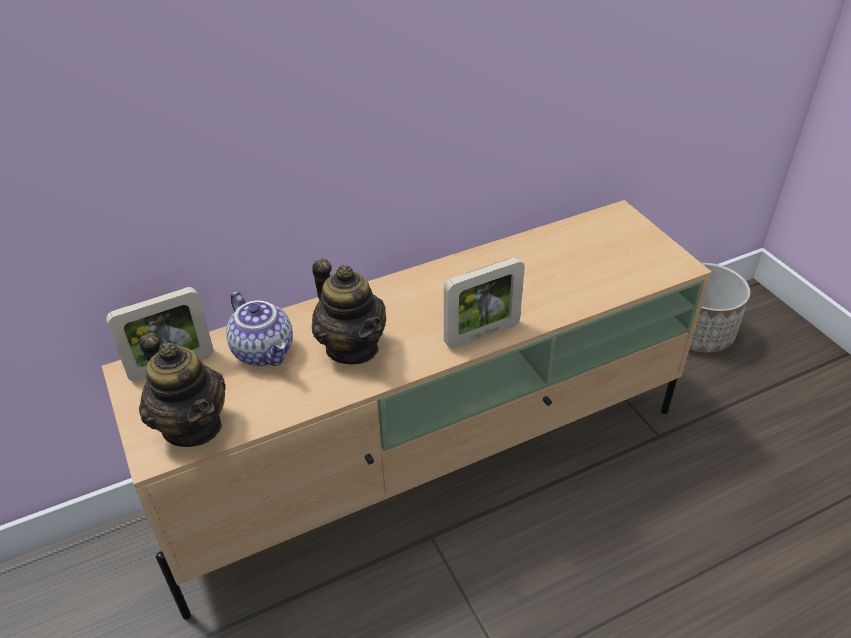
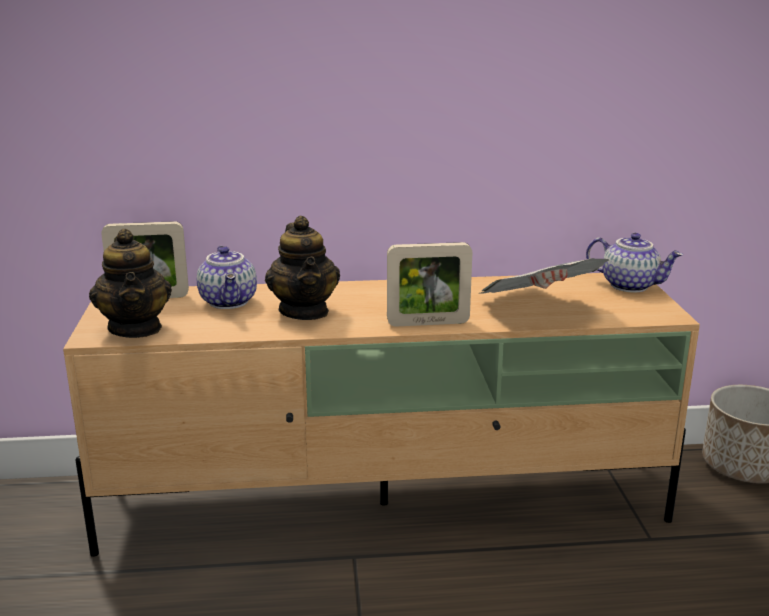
camera: 20 degrees right, 20 degrees down
(568, 284) = (539, 309): none -> newspaper
(626, 226) = (630, 285): none -> teapot

